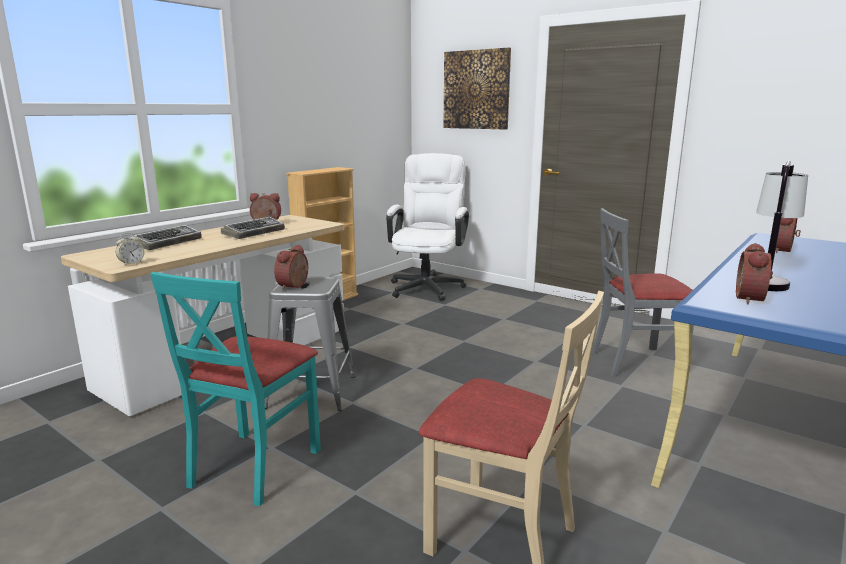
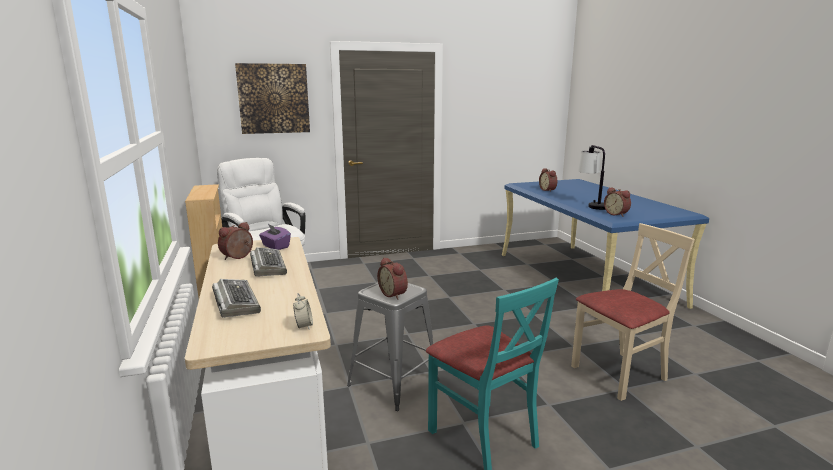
camera: 55 degrees left, 0 degrees up
(306, 225) = (275, 246): none -> purple tissue box
(635, 362) = (483, 276): grey chair -> none

